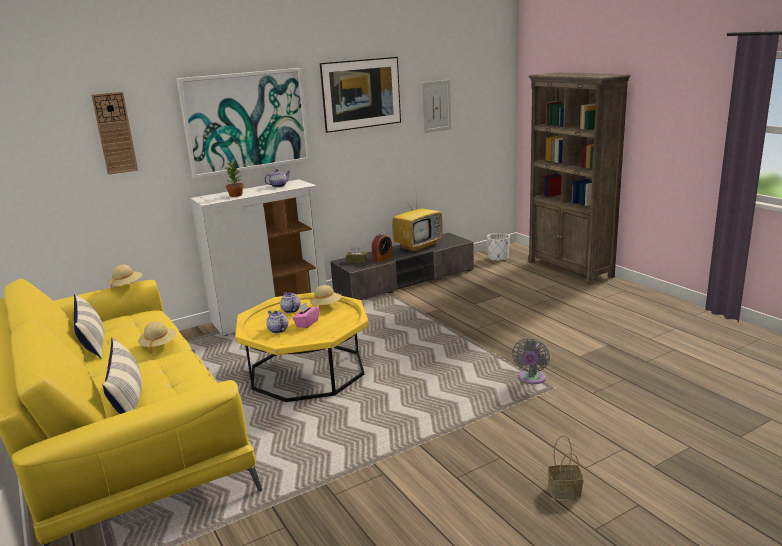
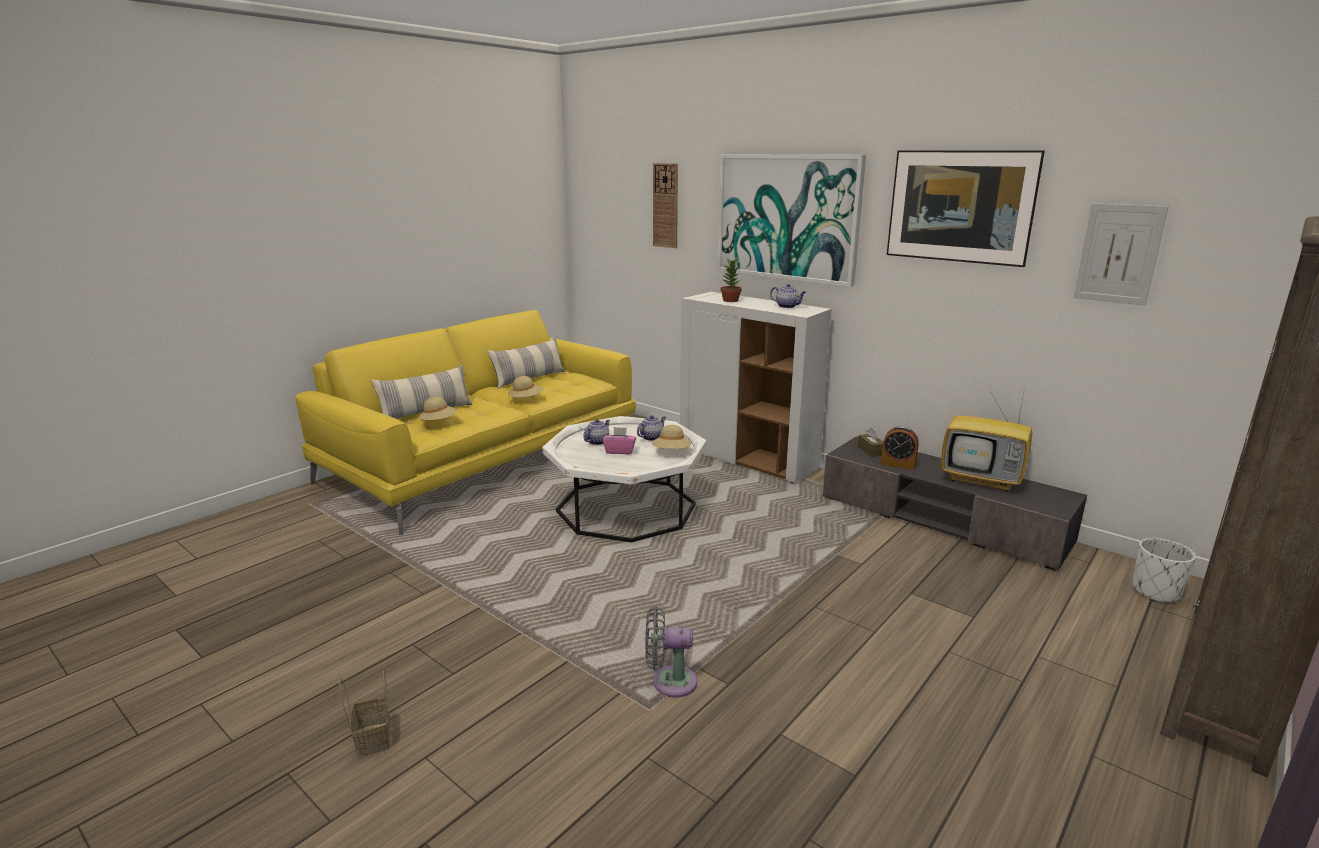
camera: 70 degrees right, 0 degrees up
(126, 286) = (604, 351): beige hat -> beige hat (439, 423)
(307, 371) = (626, 508): yellow coffee table -> white coffee table

